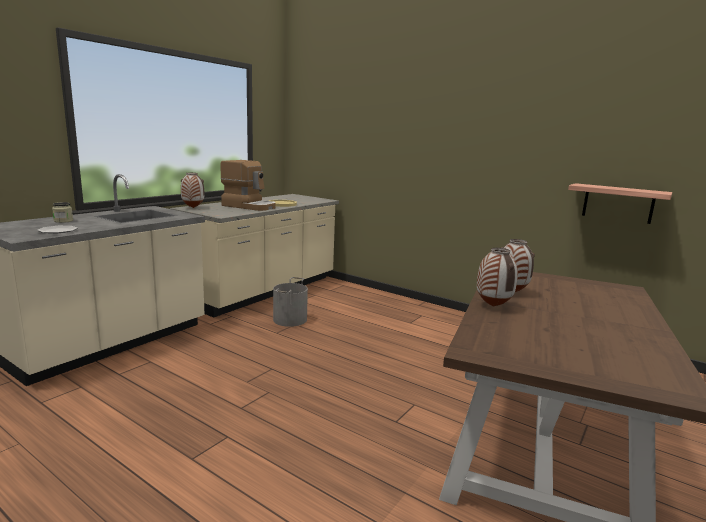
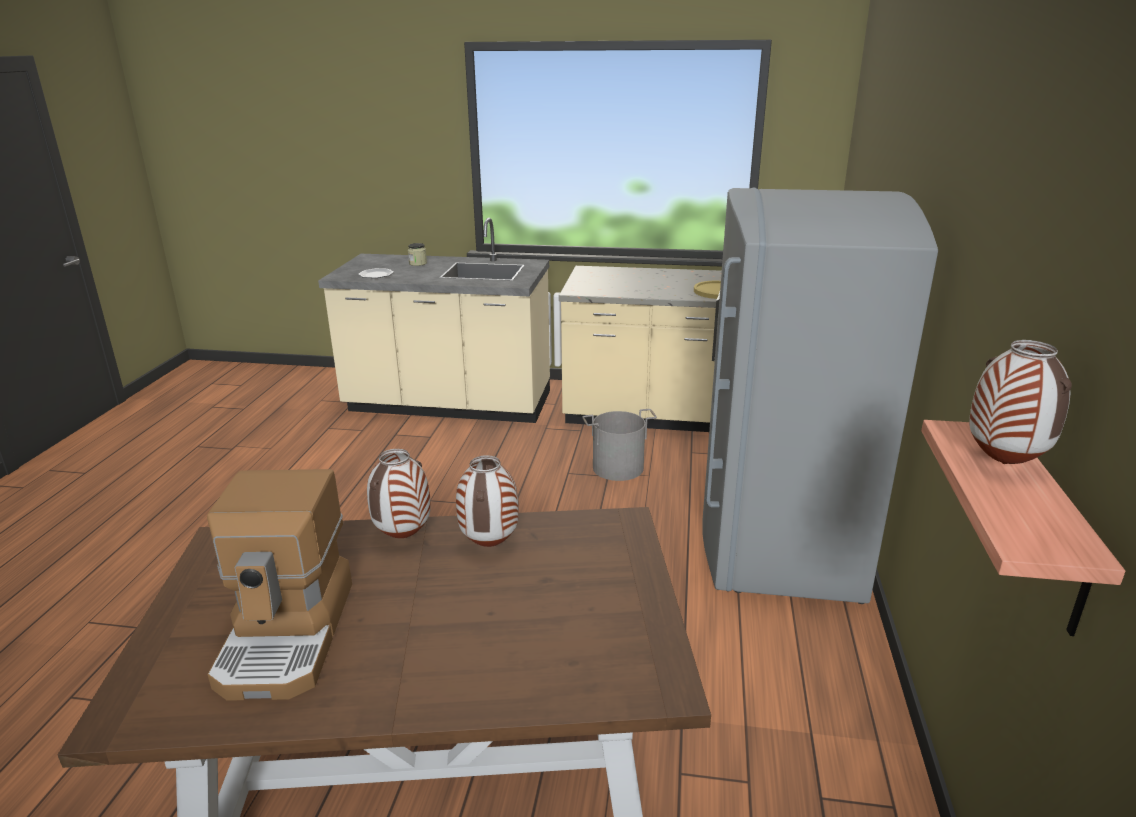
camera: 65 degrees right, 10 degrees up
(193, 208) = (593, 271): vase -> vase (1002, 463)
(249, 206) = (661, 285): coffee machine -> coffee machine (289, 635)
(396, 309) = (776, 538): none -> grey fridge

